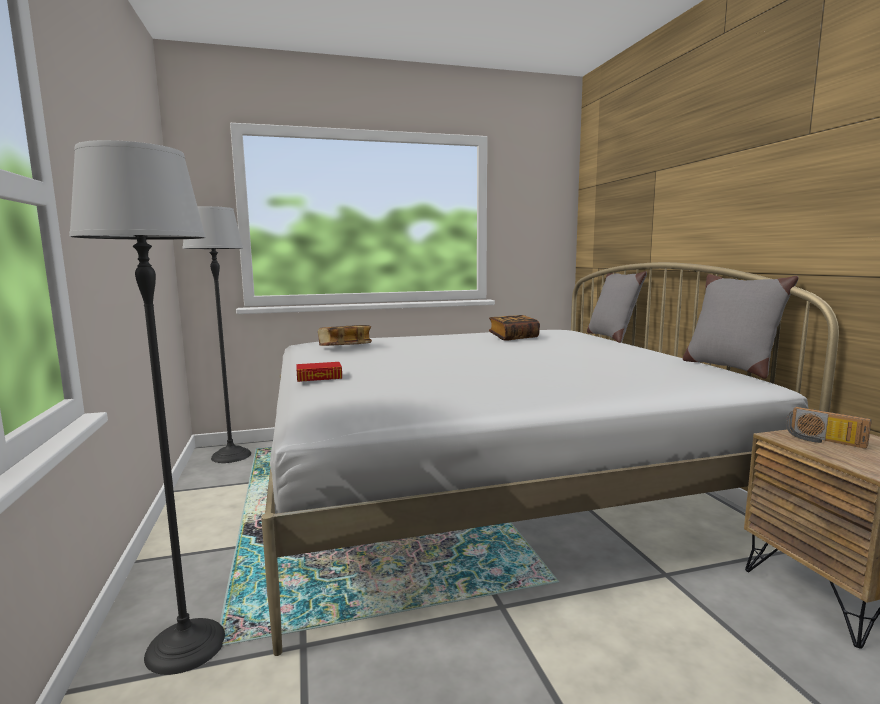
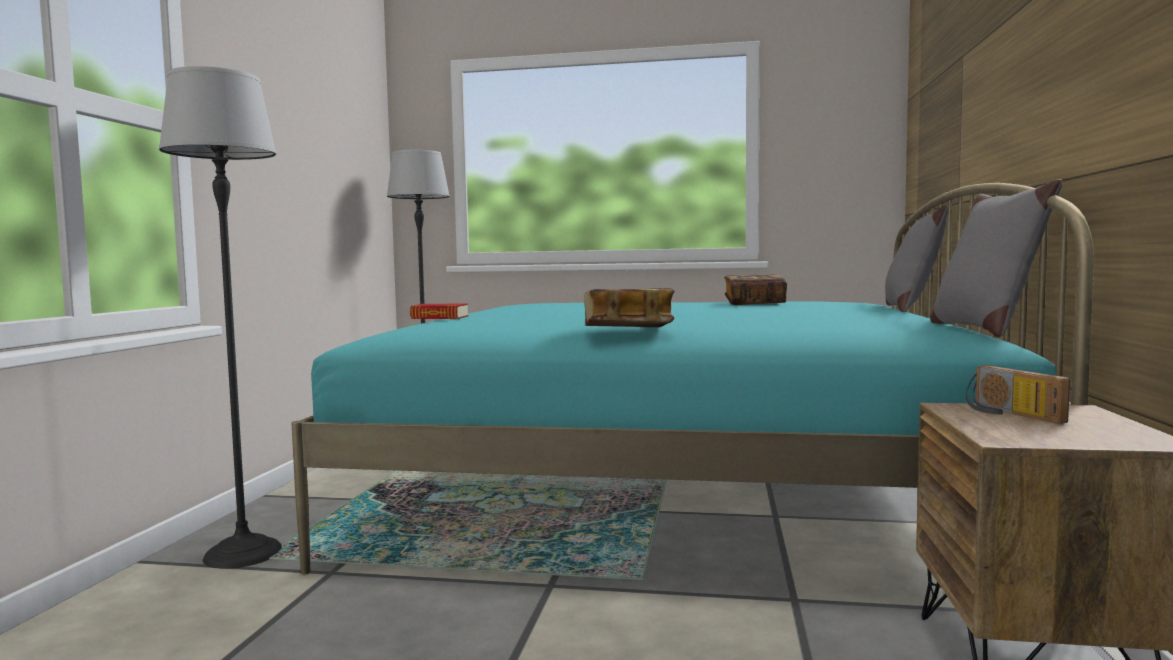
camera: 25 degrees right, 5 degrees down
(345, 347) = (530, 305): book -> book (628, 330)
(486, 483) = (675, 487): white bed -> turquoise bed

